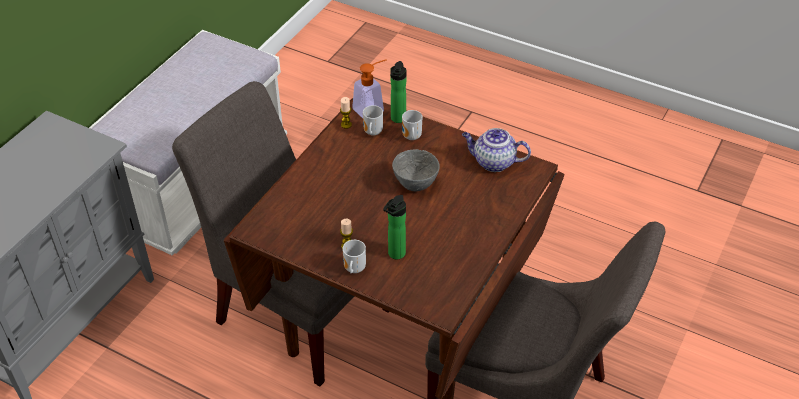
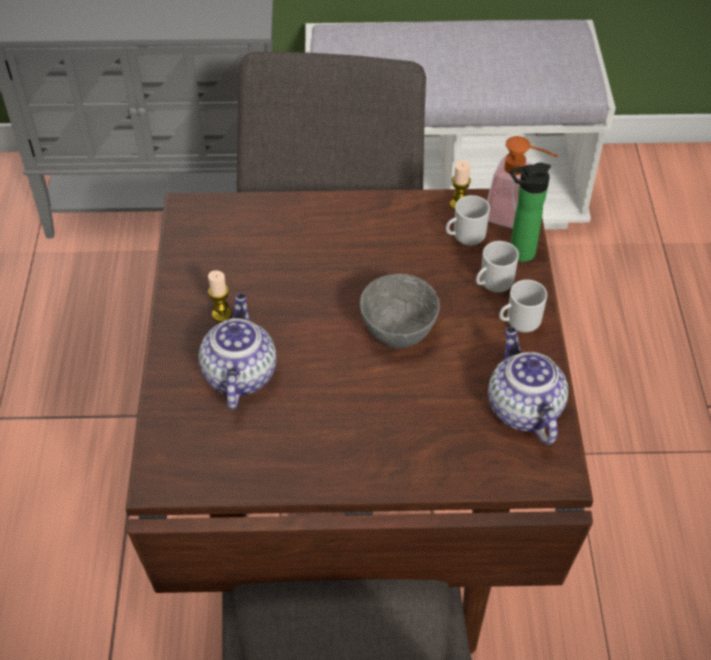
camera: 60 degrees right, 5 degrees up
(353, 269) = (182, 340): mug -> mug (519, 324)
(395, 255) = (239, 374): bottle -> teapot

